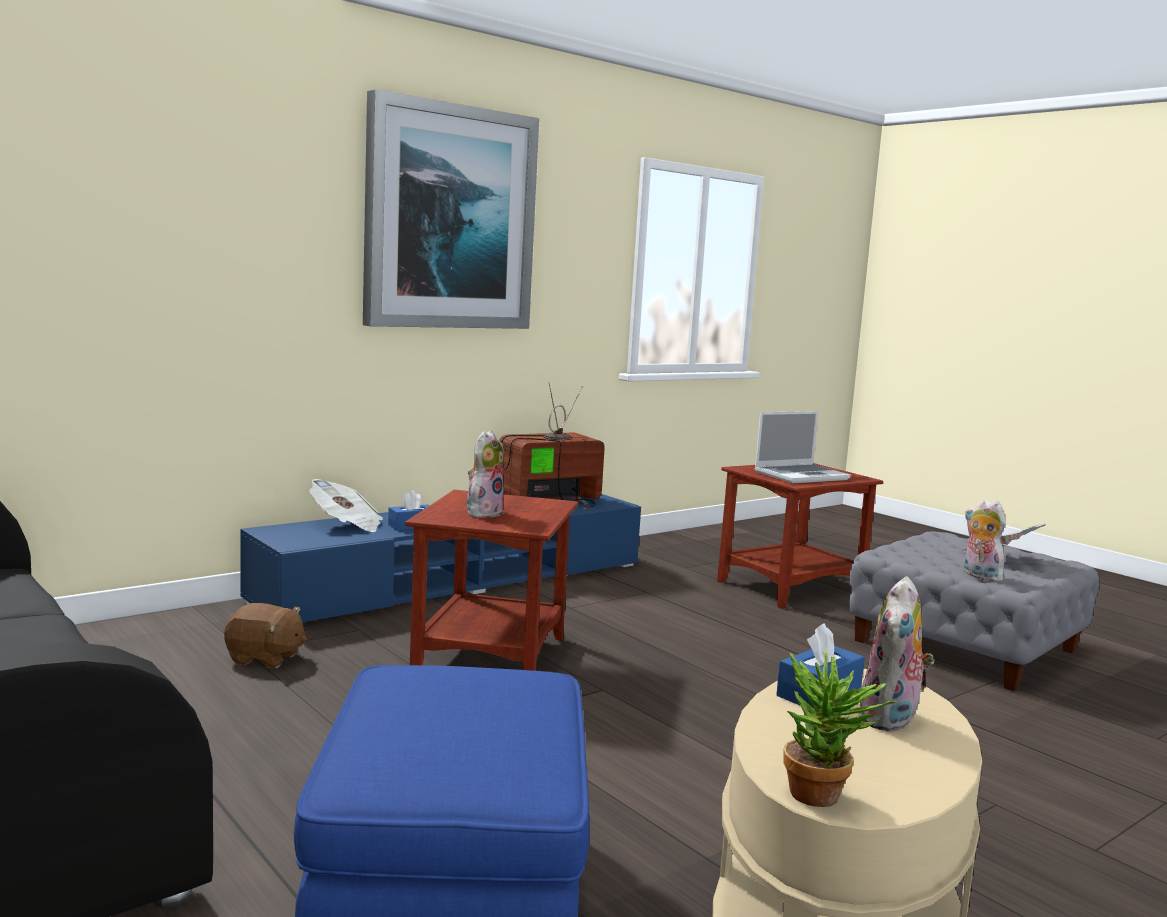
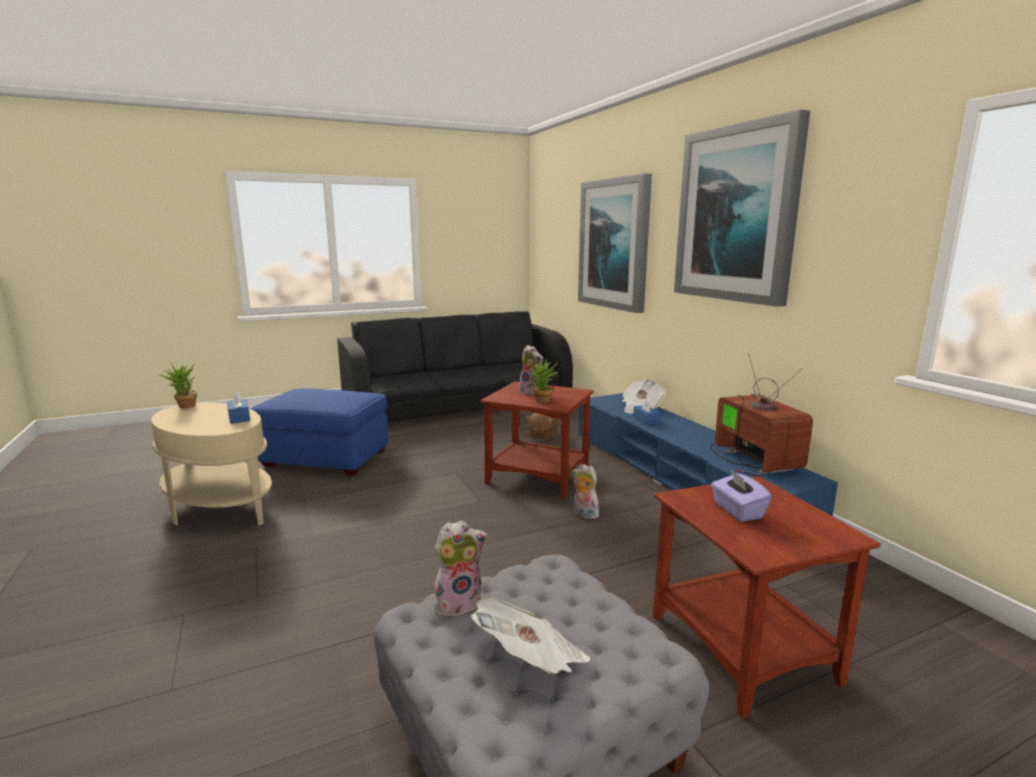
camera: 105 degrees right, 5 degrees up
(163, 242) = (614, 244): none -> picture
(539, 509) = (542, 402): none -> potted plant
(801, 475) = (737, 511): laptop -> purple tissue box
(891, 720) = (204, 423): plush toy -> plush toy (584, 514)

